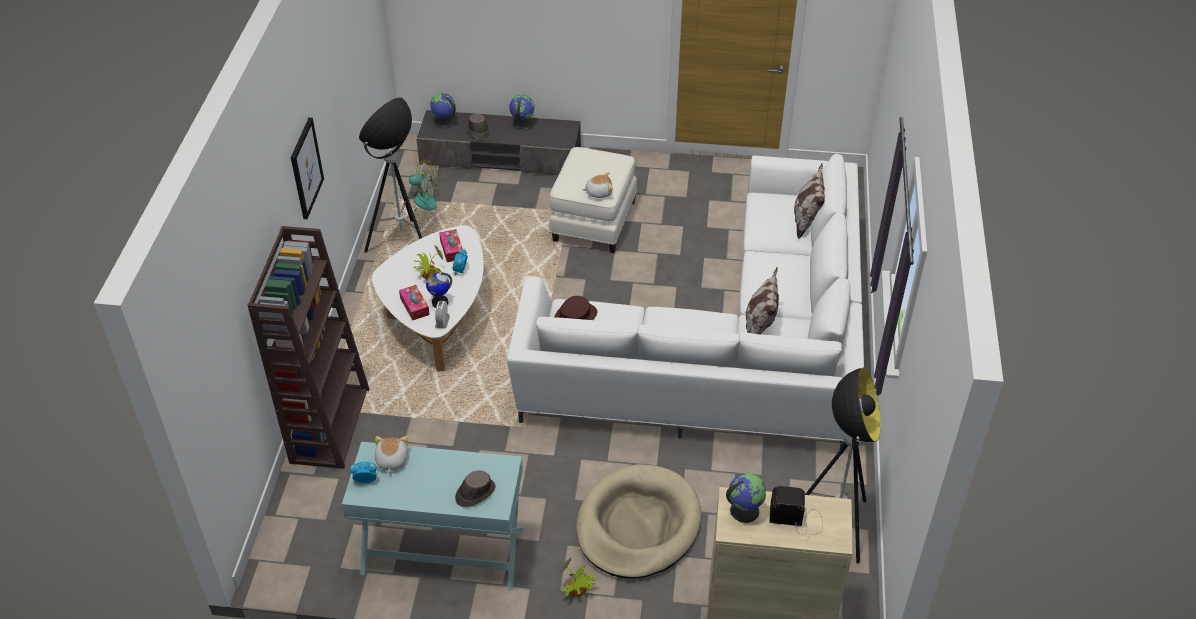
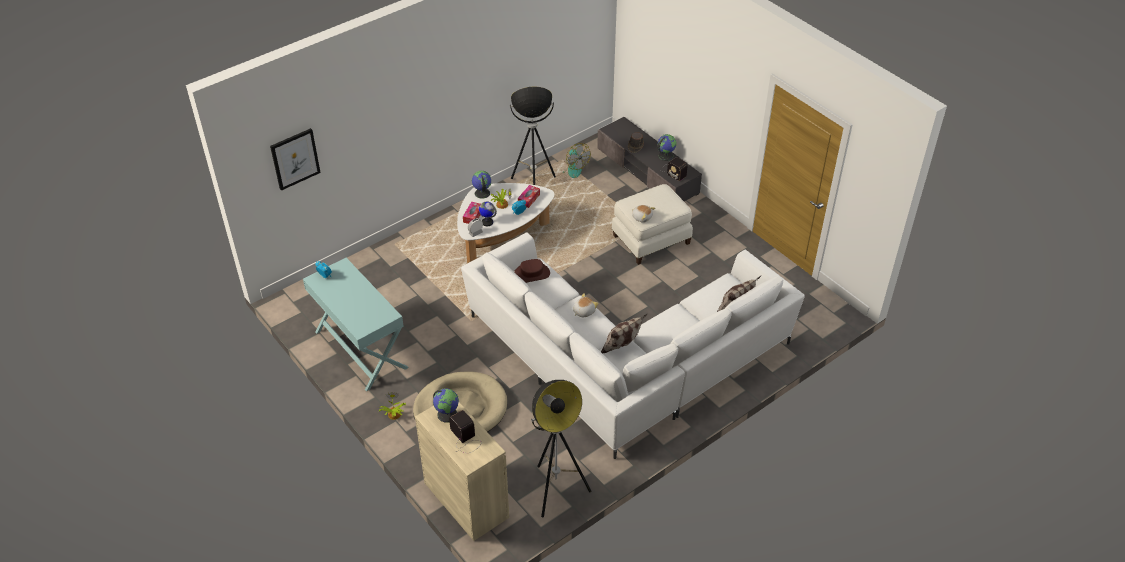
camera: 45 degrees right, 0 degrees up
(306, 168) = (446, 97): picture -> picture (295, 159)
(329, 424) = (388, 253): brown bookcase -> none
(391, 460) = (346, 275): plush toy -> plush toy (583, 311)
(444, 123) = (624, 129): globe -> globe (482, 193)
(475, 493) = (359, 317): brown hat -> none
(550, 135) = (672, 172): none -> radio

